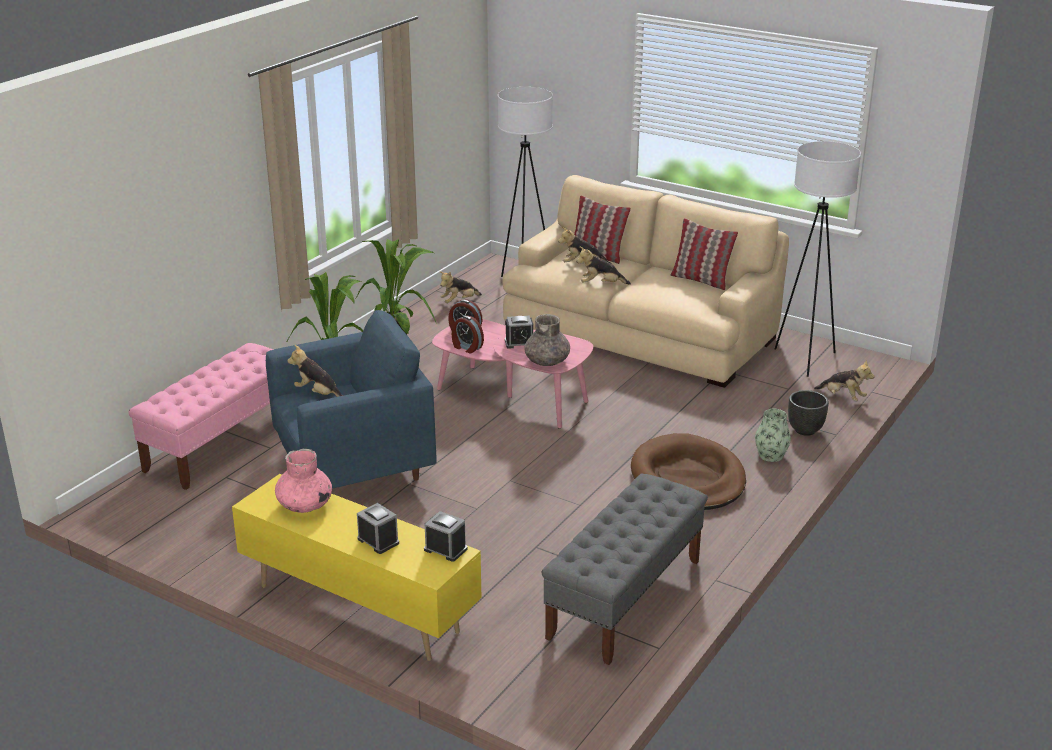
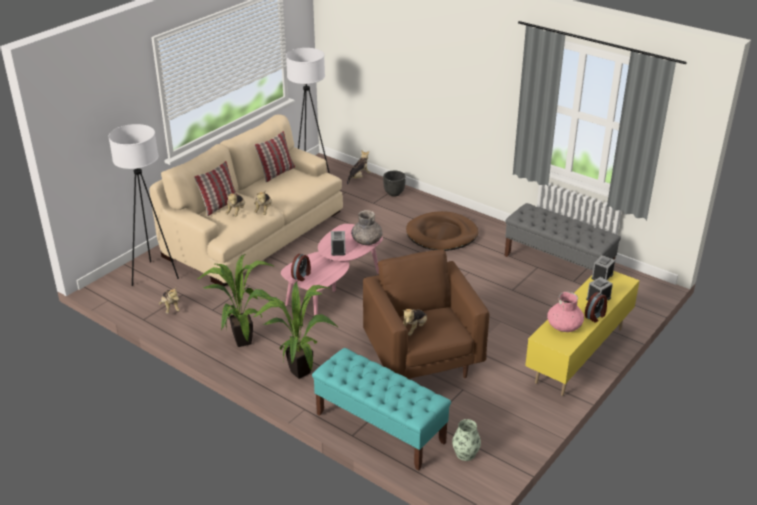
camera: 85 degrees left, 5 degrees up
(222, 443) = (379, 428): pink bench -> turquoise bench
(353, 469) = (423, 360): blue armchair -> brown armchair
(467, 347) = (329, 276): alarm clock -> alarm clock (595, 316)
(771, 455) = (419, 207): vase -> vase (465, 453)

